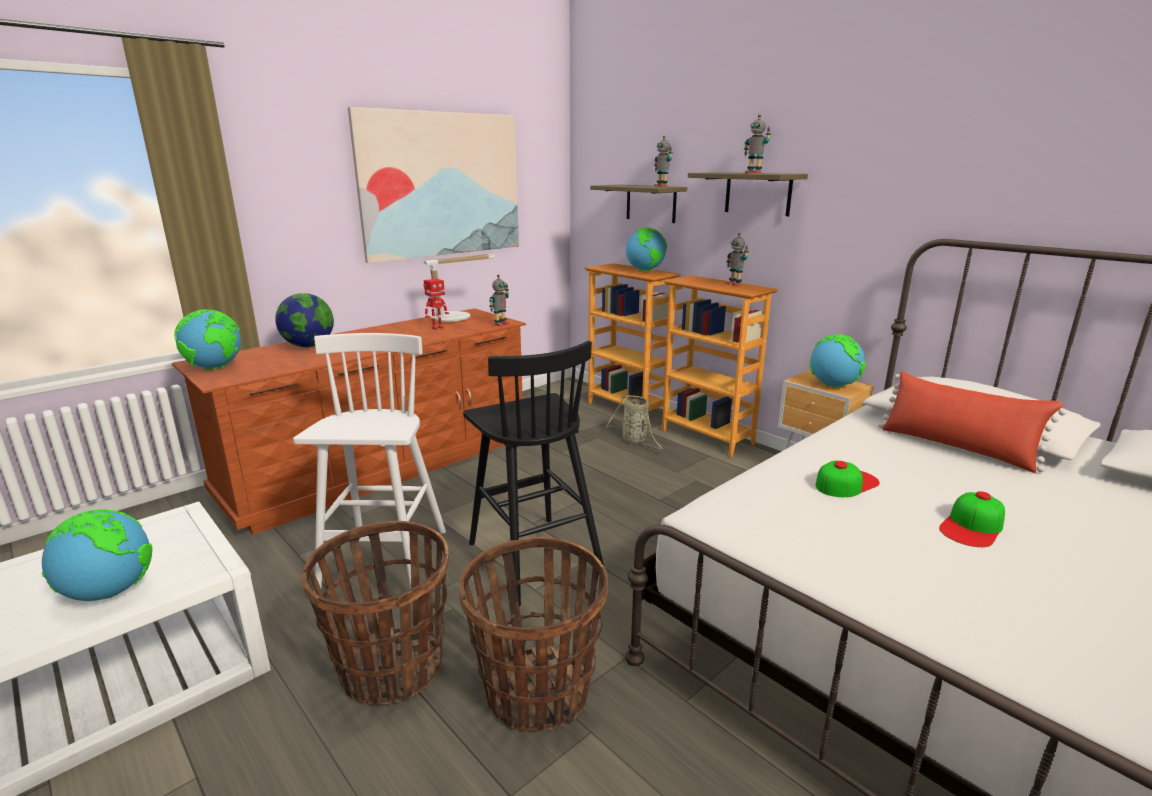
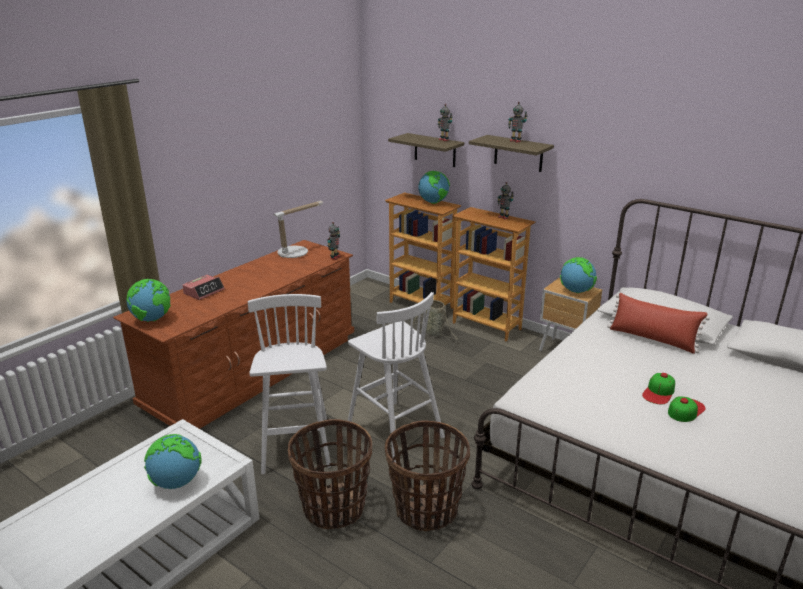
camera: 10 degrees left, 5 degrees up
(308, 346) = (204, 291): globe -> alarm clock
(437, 328) = (289, 265): toy robot -> none
(441, 185) = (275, 147): picture -> none
(533, 557) = (393, 430): black stool -> white stool
(846, 483) = (592, 371): cap -> cap (685, 410)

